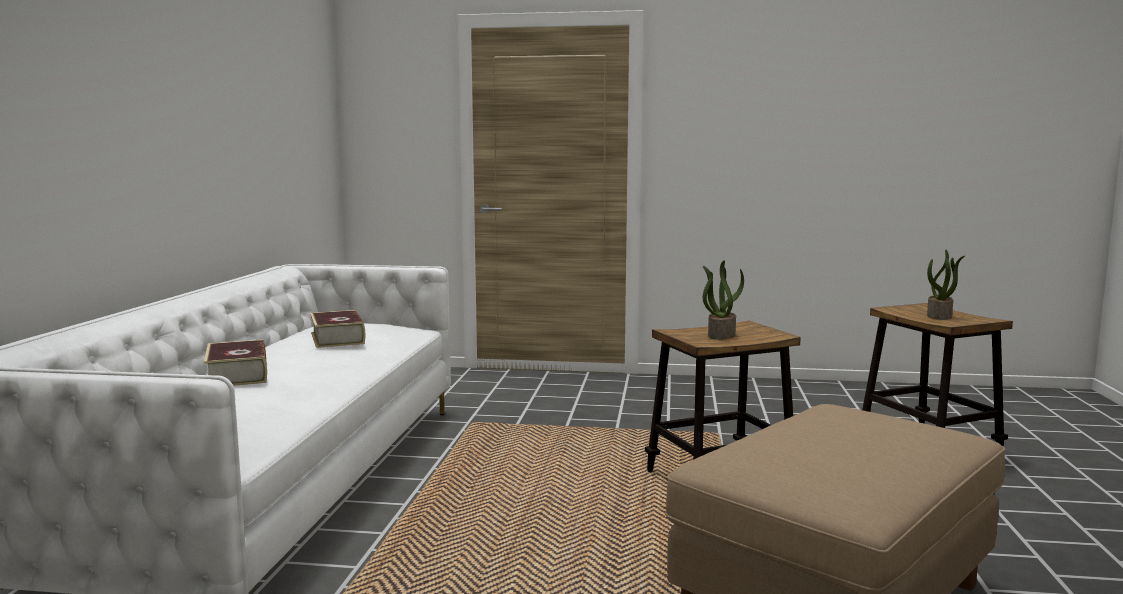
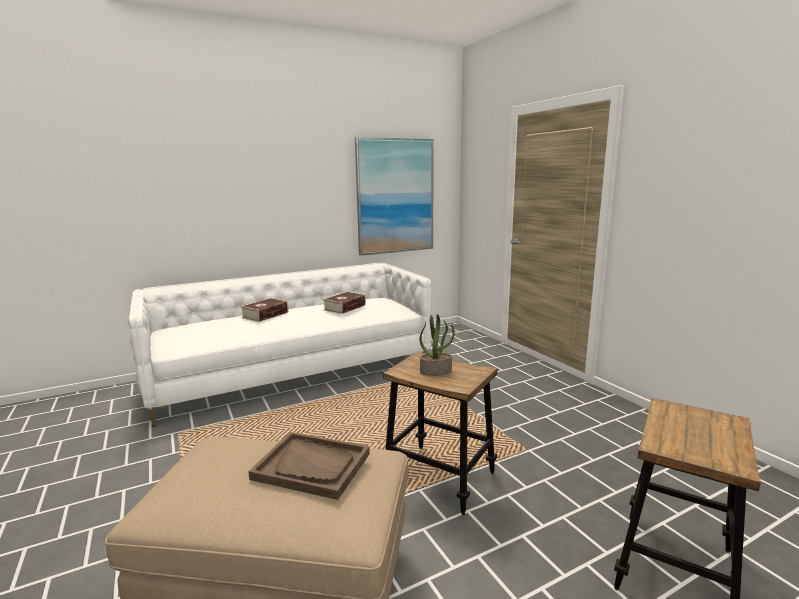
camera: 55 degrees right, 5 degrees up
(284, 143) = (395, 196): none -> picture
(846, 422) = (312, 466): none -> brown tray
(940, 316) = (693, 436): potted plant -> none

